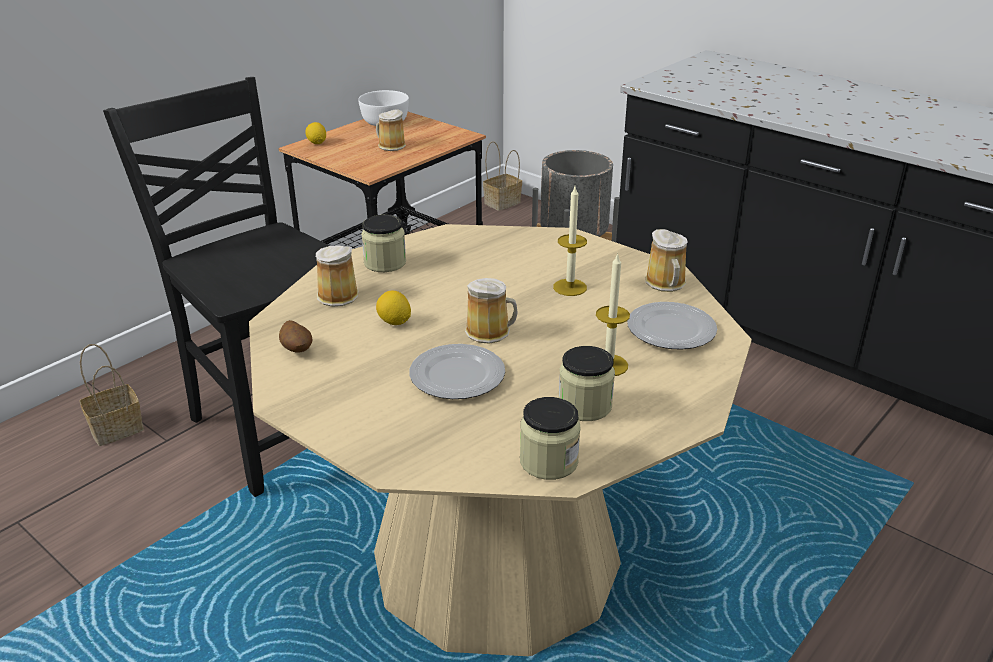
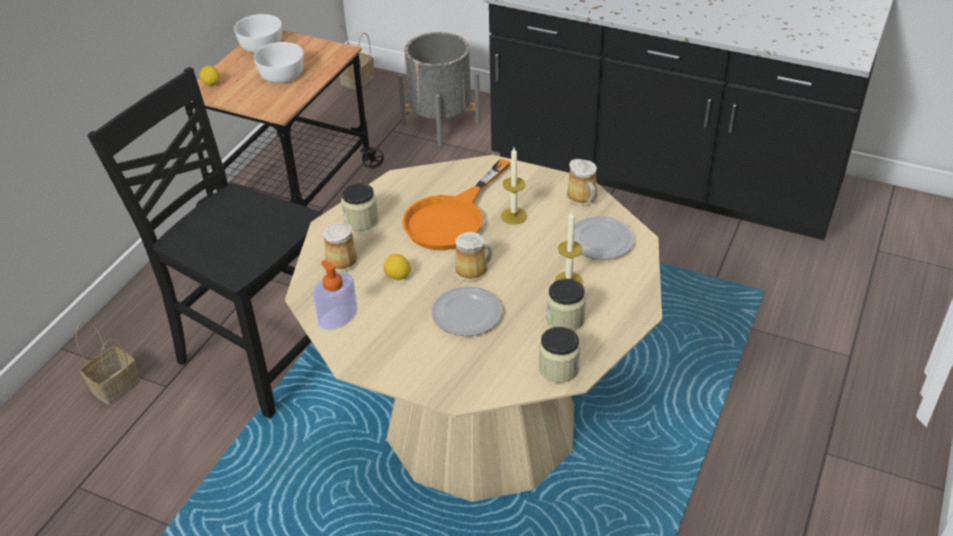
camera: 15 degrees left, 10 degrees up
(297, 350) = (338, 317): potato -> soap dispenser
(390, 146) = (281, 76): mug -> white bowl
(493, 277) = (452, 217): none -> orange frying pan

